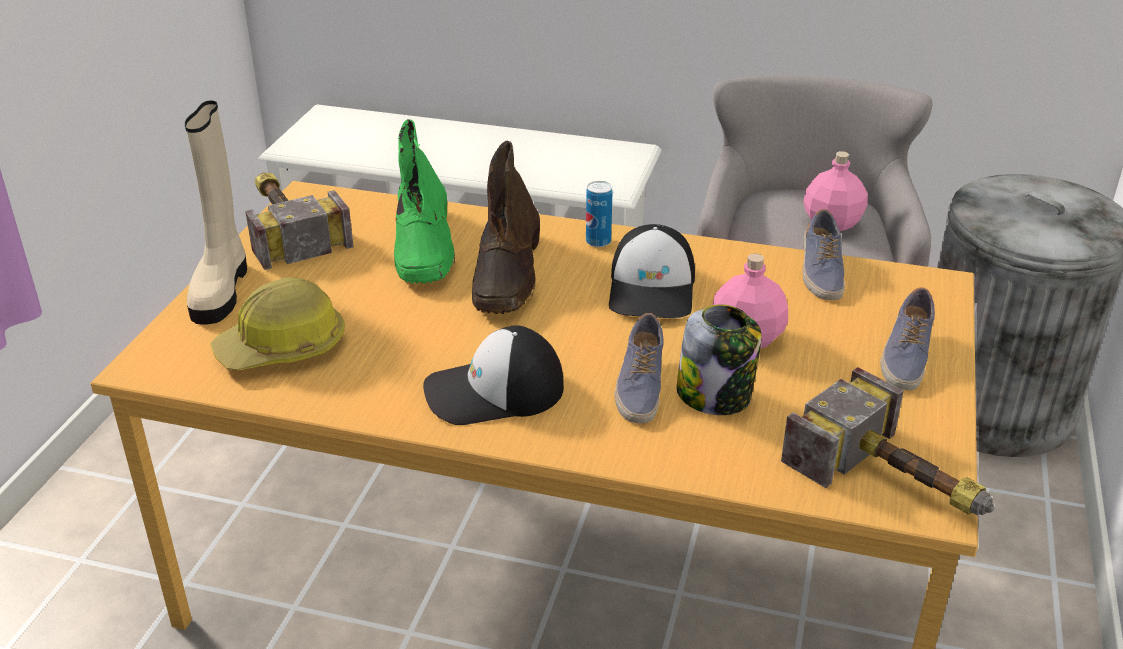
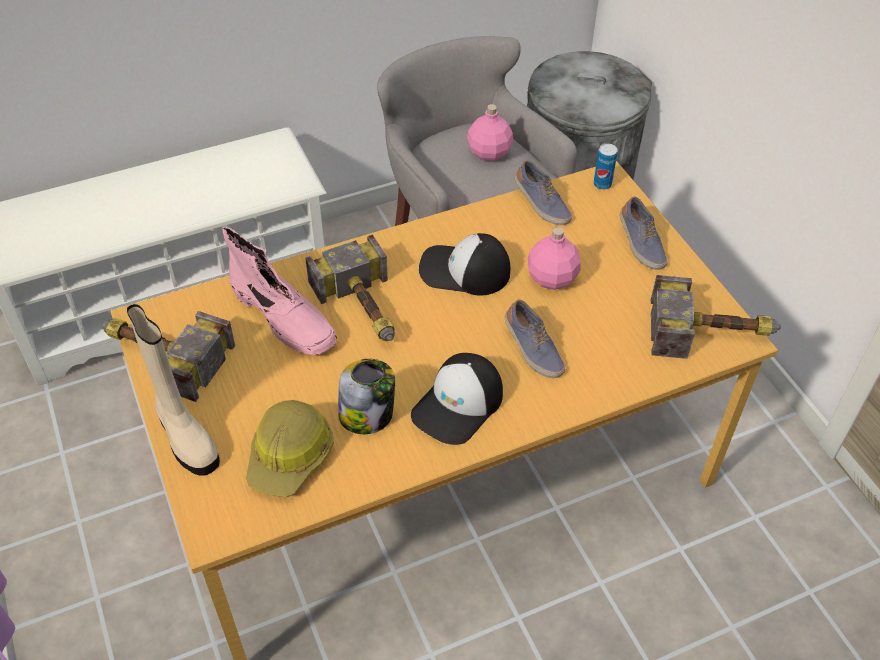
camera: 40 degrees left, 15 degrees up
(424, 247) = (284, 318): green boot -> pink boot
(507, 275) = (365, 310): brown boot -> hammer
(598, 242) = (391, 250): can -> can (602, 184)
(653, 289) = (464, 271): cap -> cap turned 135 degrees clockwise
(715, 395) = (577, 331): jar -> jar (367, 415)

